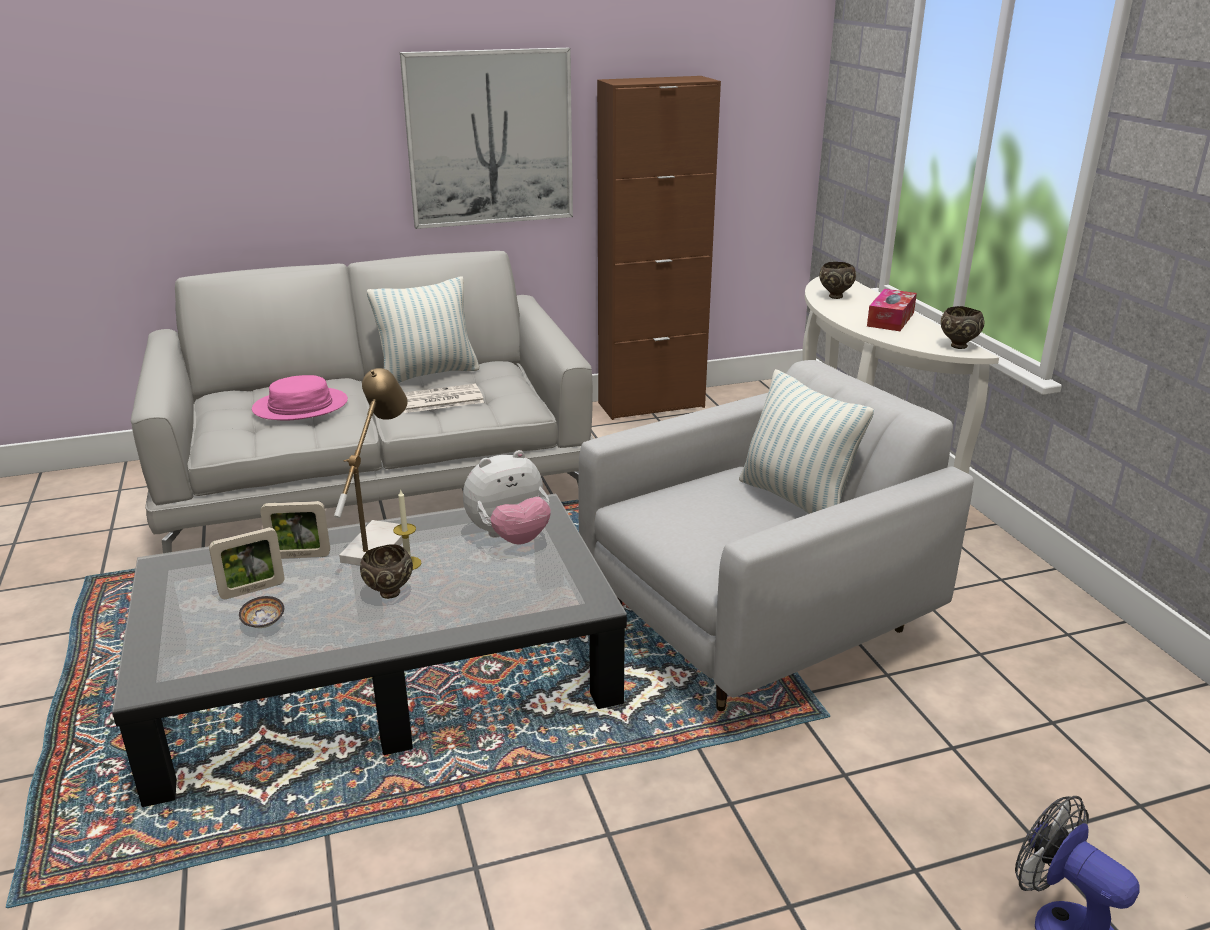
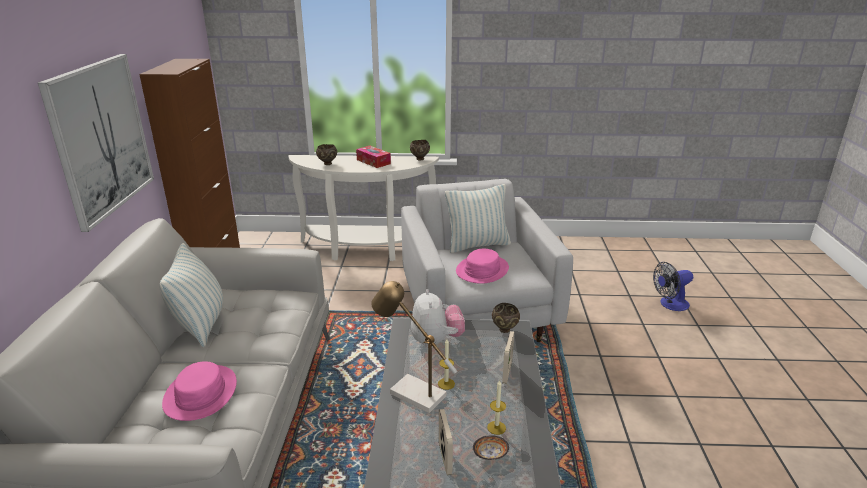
camera: 70 degrees left, 0 degrees up
(300, 556) = (410, 432): picture frame -> picture frame (507, 372)
(320, 620) = (496, 427): none -> candle
(388, 594) = (478, 396): brown bowl -> brown bowl (505, 330)
(439, 400) = (259, 325): newspaper -> none
(700, 516) = (482, 270): none -> pink hat

